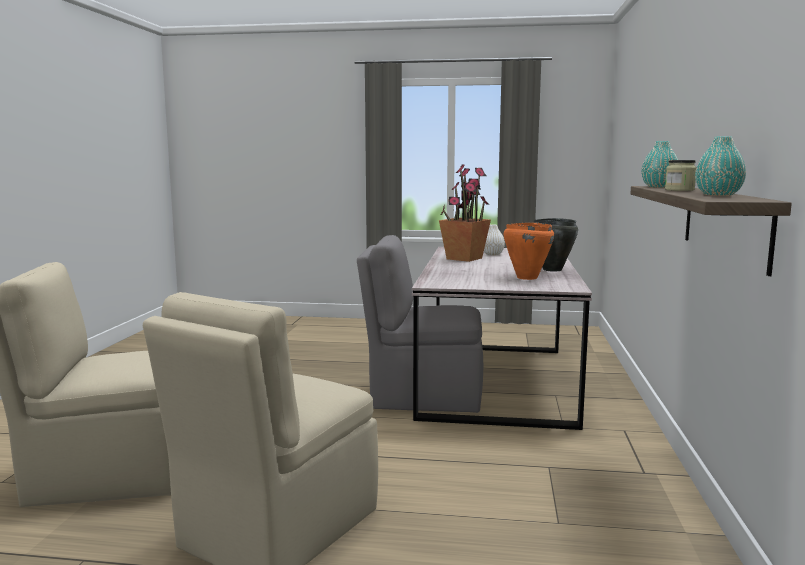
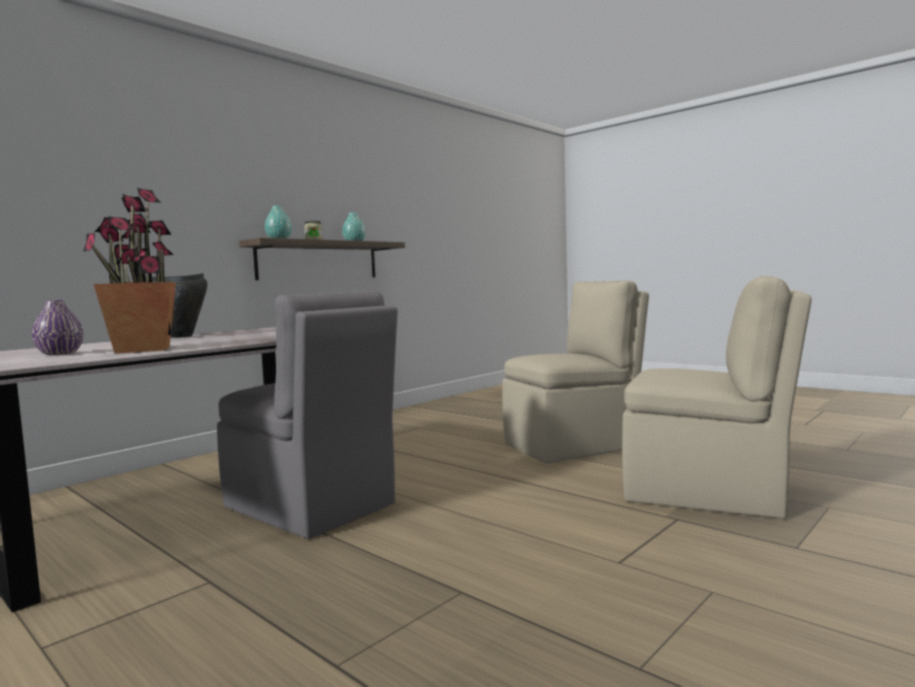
camera: 145 degrees left, 5 degrees down
(492, 254) = (60, 354): white vase -> purple vase
(526, 277) = (251, 332): orange cooking pot -> none

